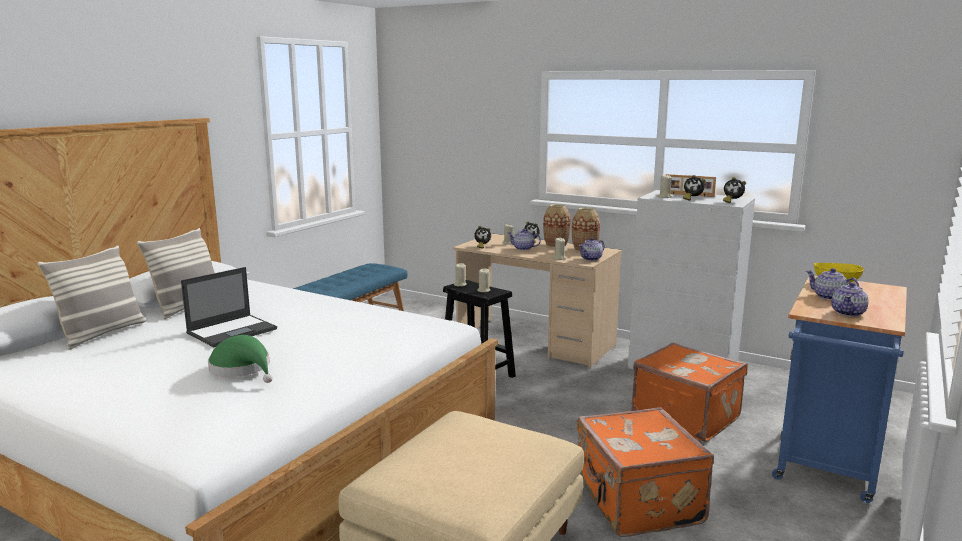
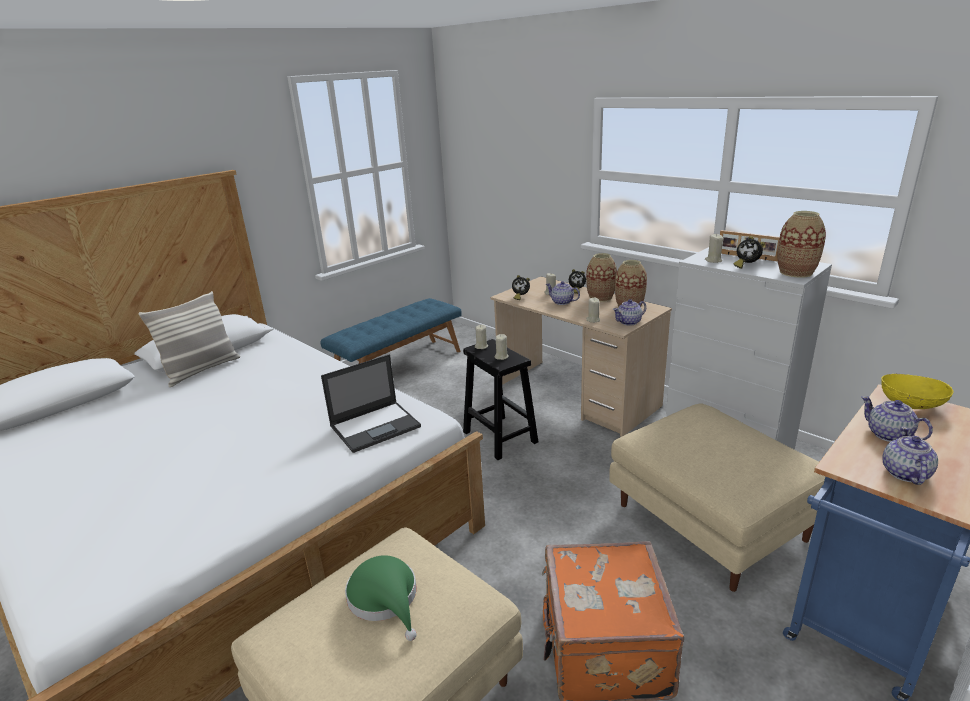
camera: 15 degrees right, 10 degrees up
(102, 334) = (106, 404): pillow -> none
(233, 331) = (214, 411): laptop -> laptop (376, 426)
(243, 369) = (183, 475): green hat -> green hat (385, 599)
(686, 416) = (707, 521): orange suitcase -> beige ottoman
(732, 201) = (796, 272): alarm clock -> vase
(848, 313) = (904, 473): teapot -> teapot turned 150 degrees clockwise

